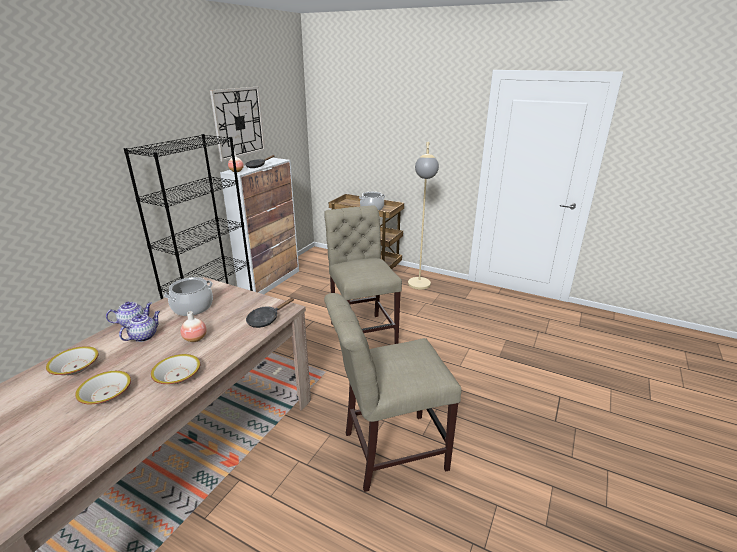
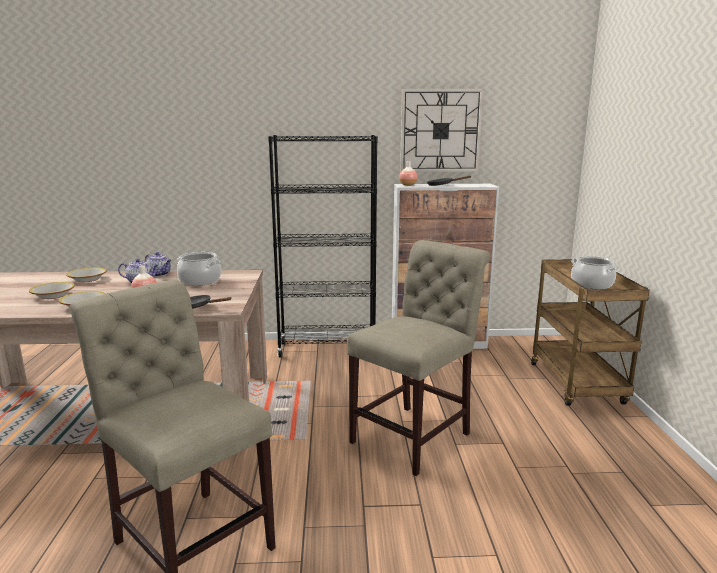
camera: 60 degrees right, 10 degrees down
(419, 288) = (600, 445): beige floor lamp -> none

